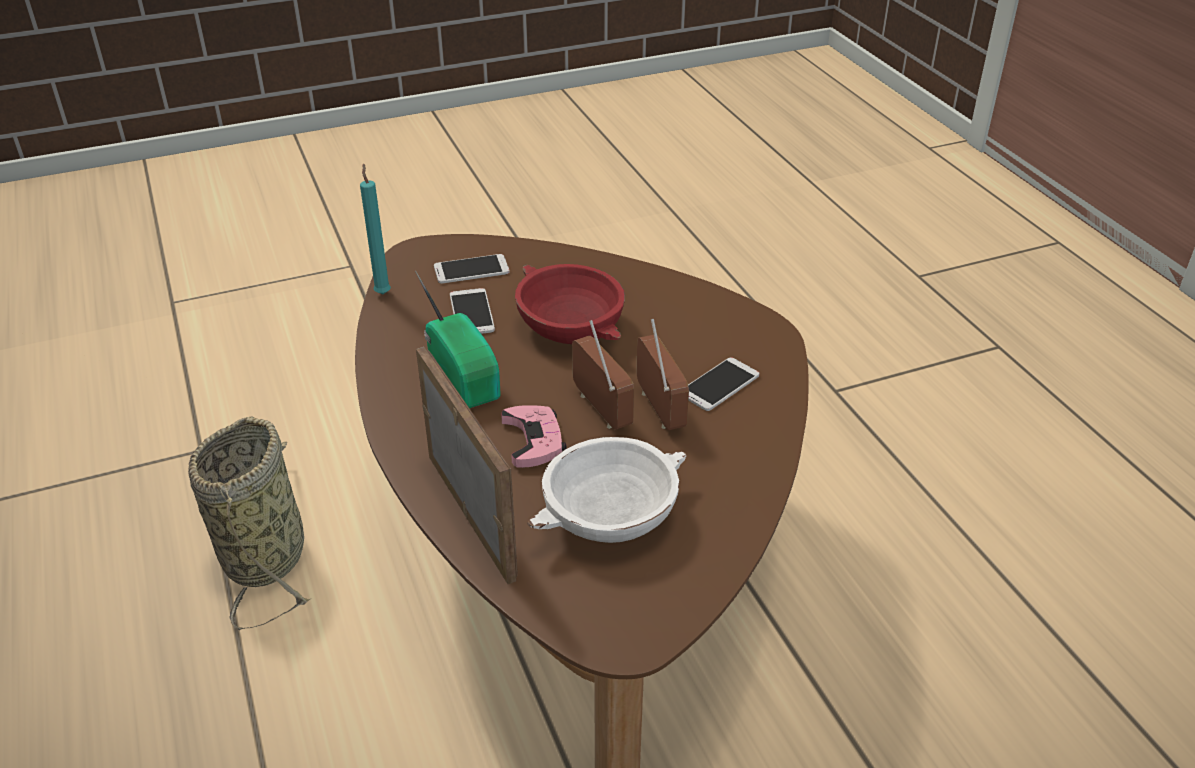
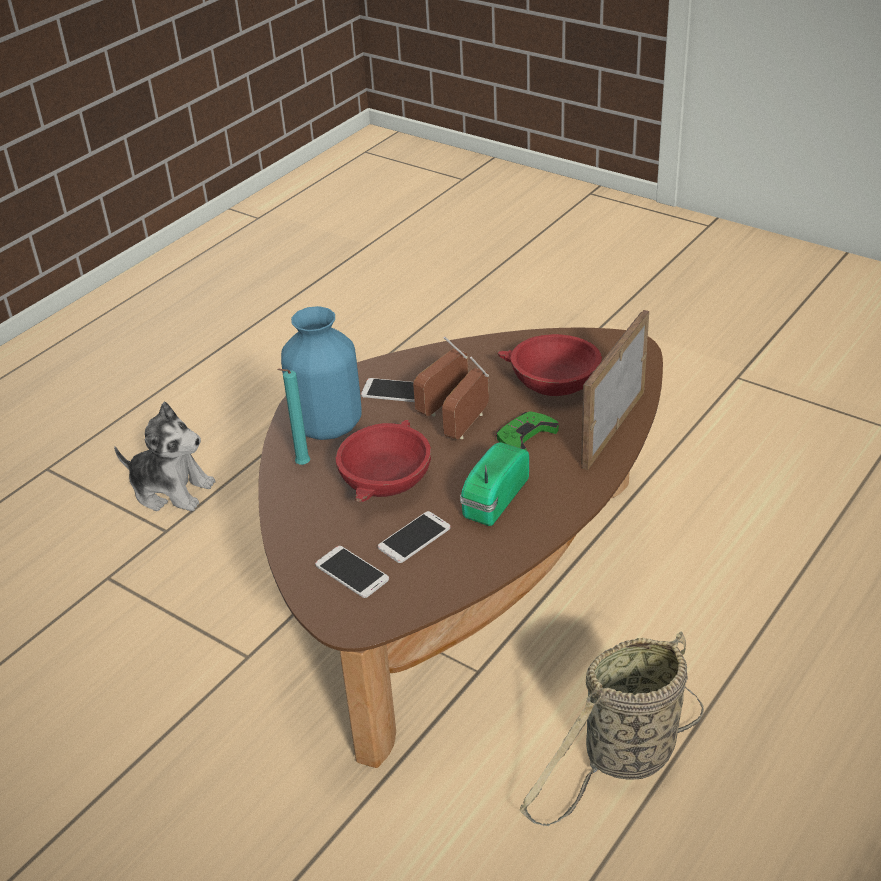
camera: 120 degrees left, 0 degrees up
(382, 292) = (432, 605): turquoise candle -> turquoise candle (301, 466)
(534, 440) = (525, 437): pink game controller -> green game controller
(609, 513) = (554, 383): white bowl -> red bowl
(696, 322) = (327, 426): none -> blue vase
(903, 411) = (171, 489): none -> plush toy

